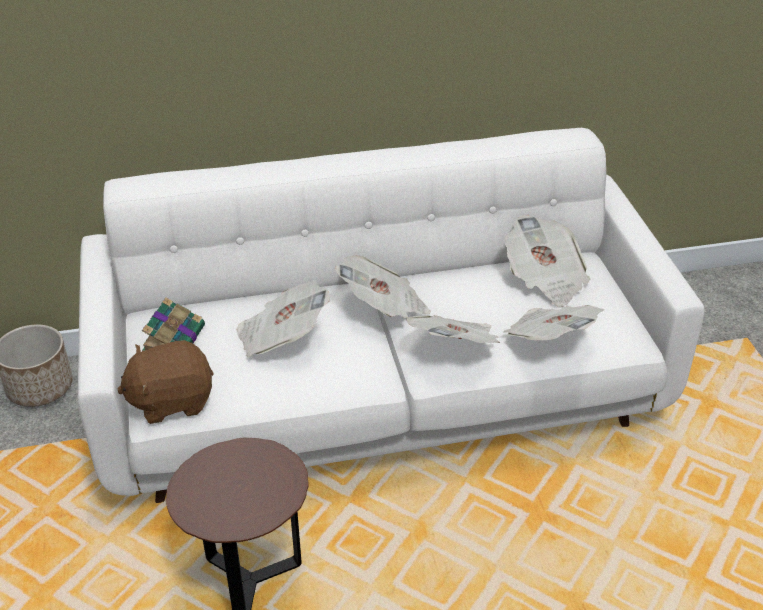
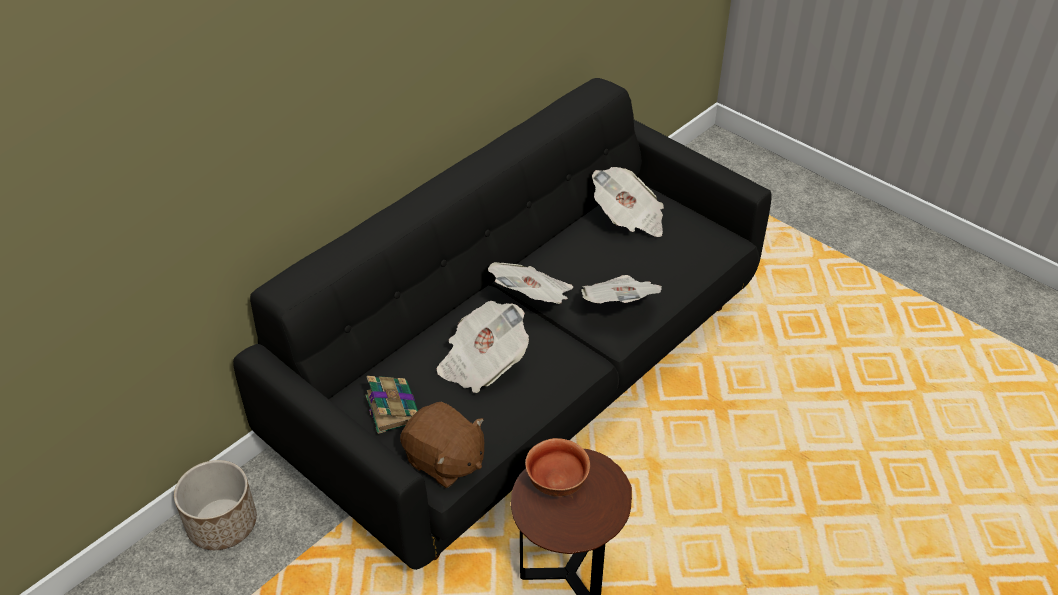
camera: 35 degrees left, 5 degrees up
(171, 400) = (444, 461): brown plush toy -> brown plush toy turned 90 degrees counterclockwise
(238, 466) = (556, 482): none -> bowl
(382, 396) = (528, 376): white sofa -> black sofa
(549, 340) = (677, 266): newspaper -> none

